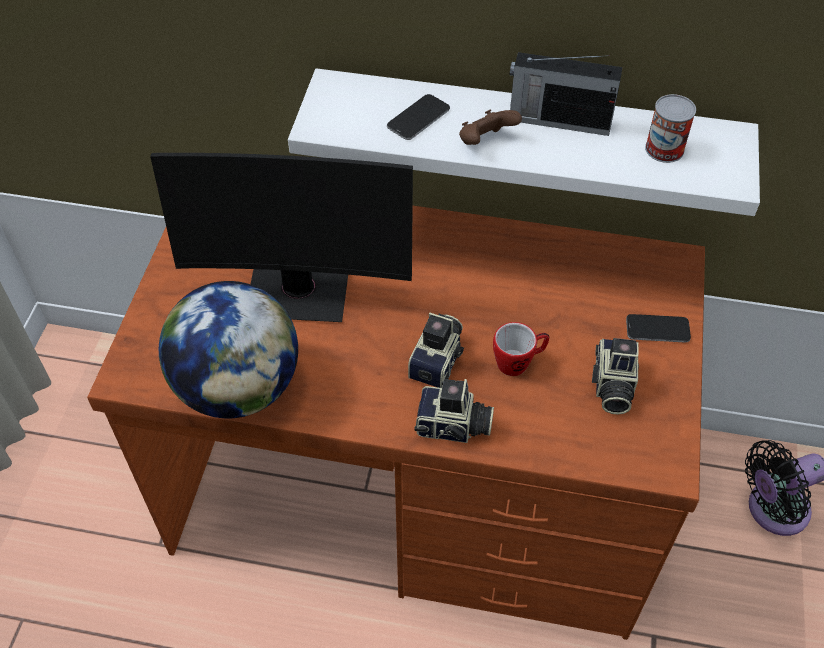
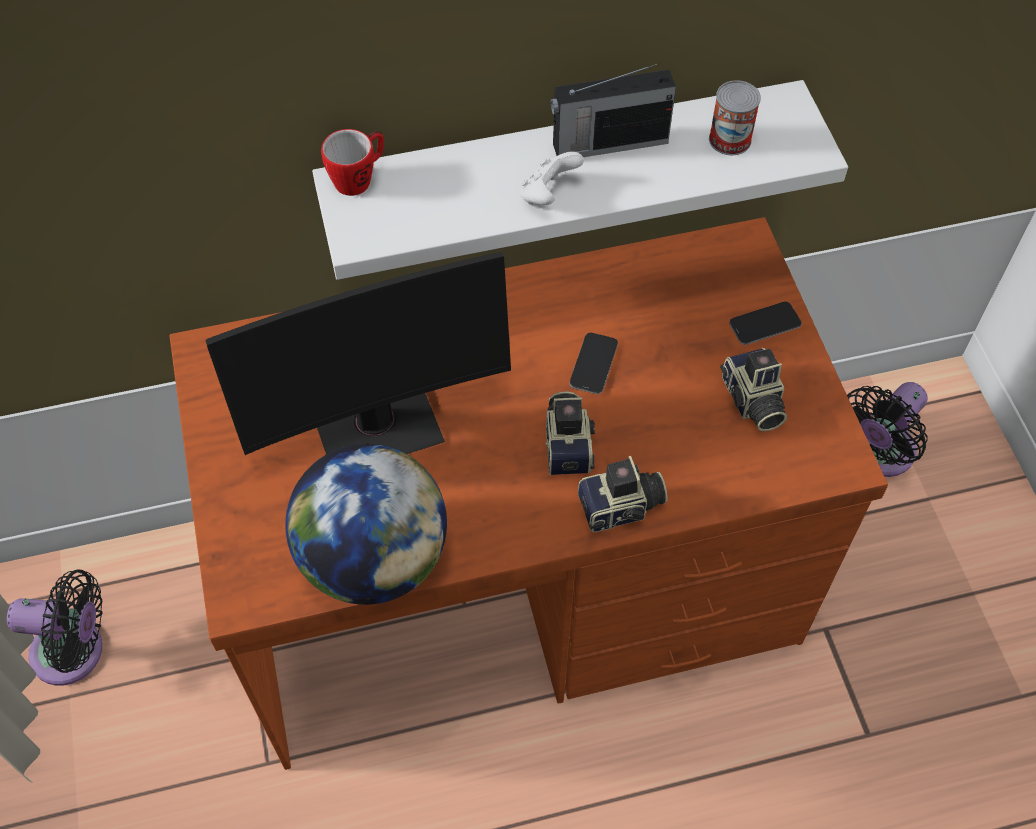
camera: 25 degrees left, 5 degrees up
(73, 407) = (75, 652): none -> black fan
(418, 118) = (462, 191): phone -> phone (593, 364)
(485, 142) = (548, 194): brown game controller -> white game controller
(519, 362) = (649, 413): mug -> mug (359, 178)

